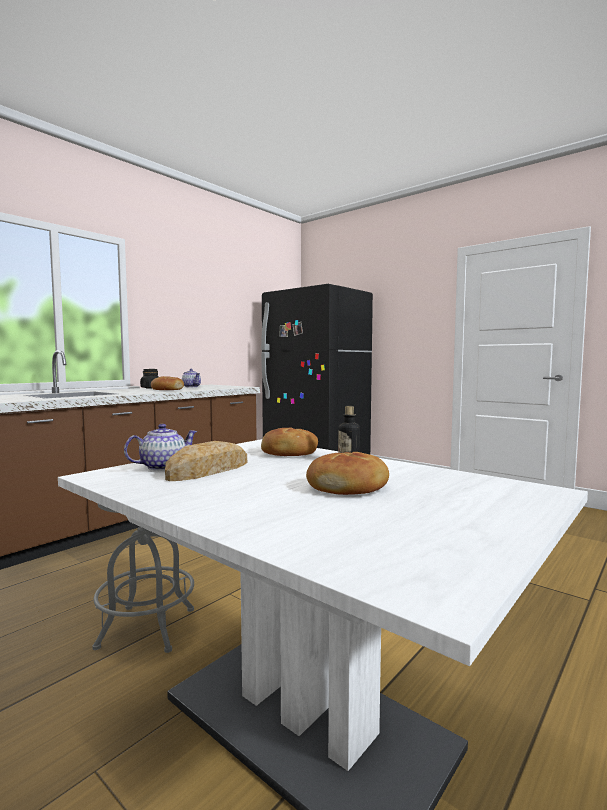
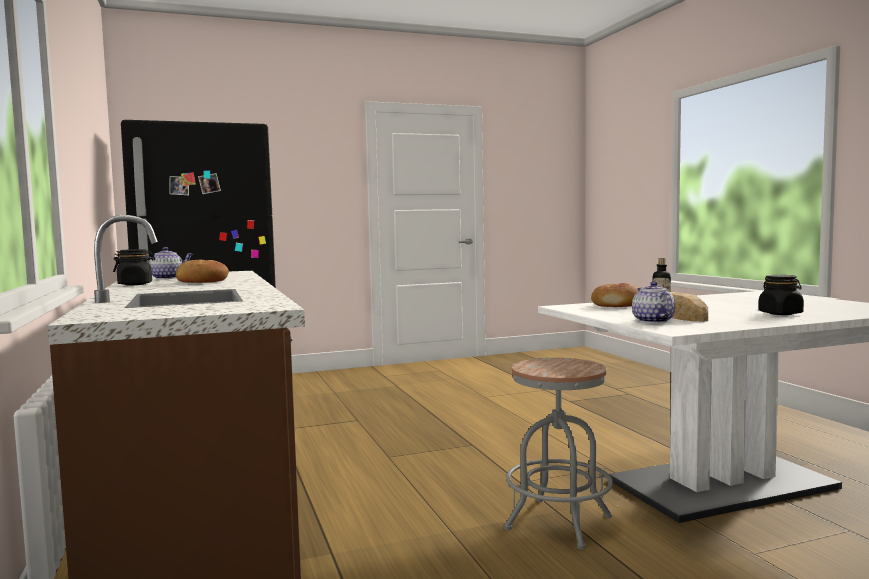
camera: 60 degrees left, 0 degrees up
(262, 505) = (780, 313): none -> black jar
(349, 487) = (741, 305): bread -> none

